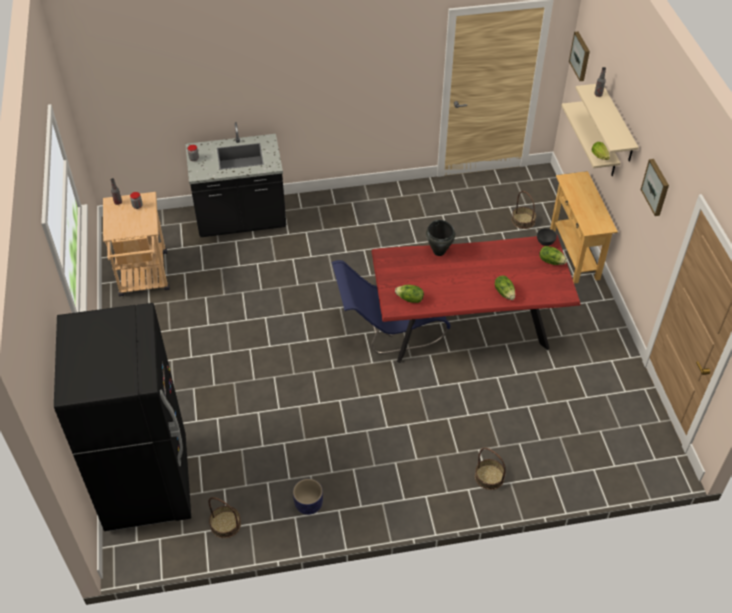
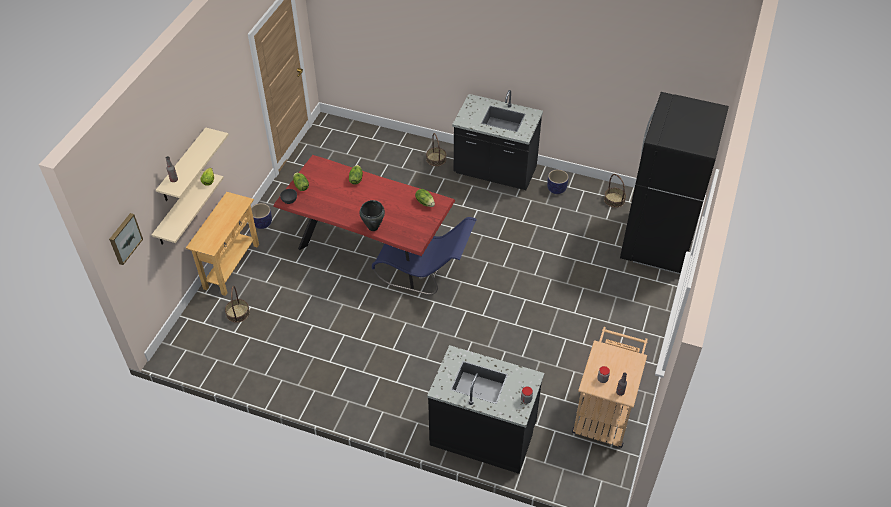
camera: 150 degrees left, 0 degrees up
(402, 492) = (495, 172): none -> black counter
(595, 304) = (262, 223): none -> planter
(656, 187) = (228, 104): picture -> none

